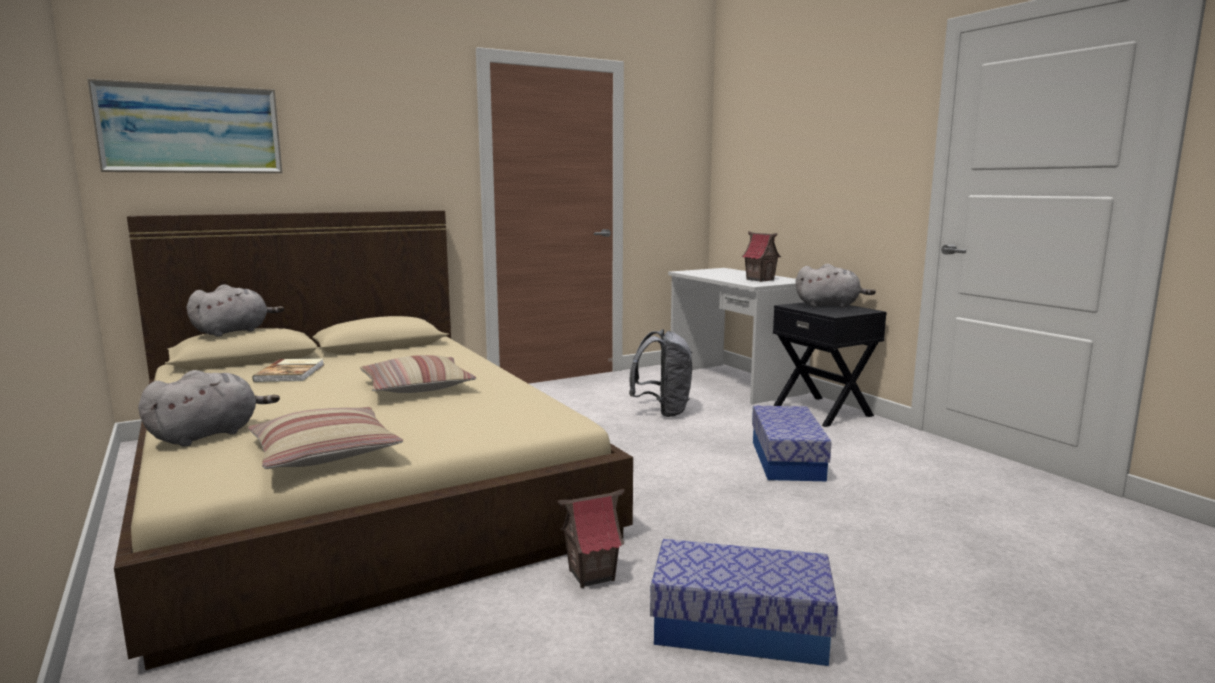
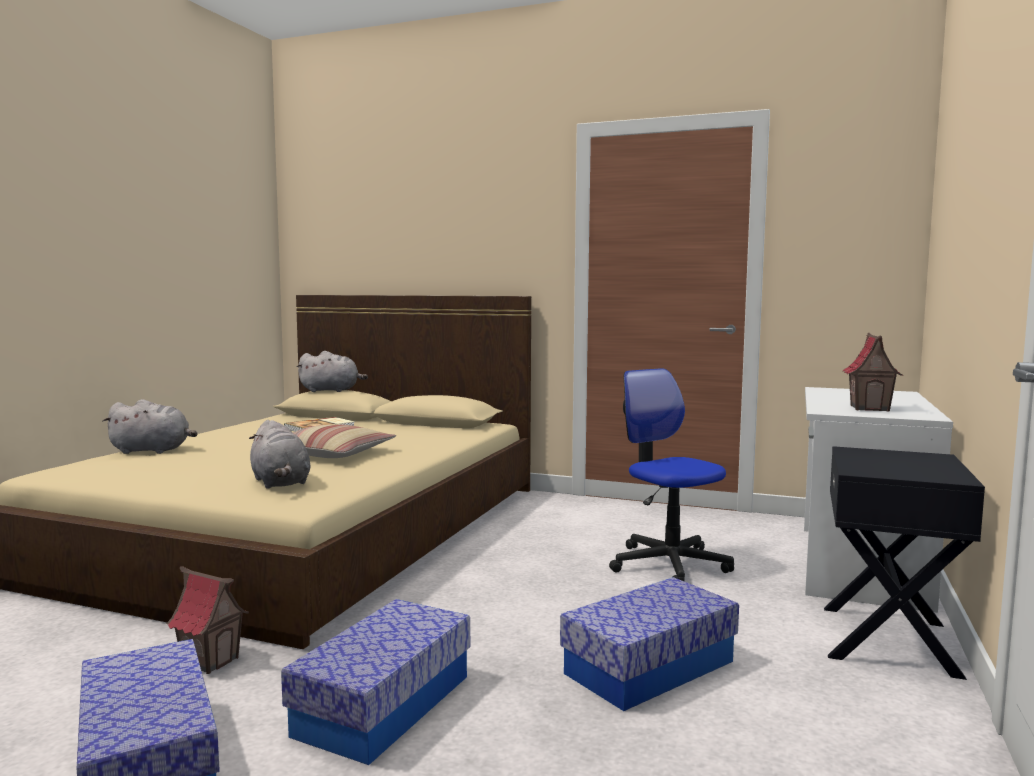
camera: 50 degrees right, 5 degrees down
(191, 129) = (342, 227): picture -> none
(324, 453) = (138, 476): pillow -> none
(663, 411) = (669, 564): grey backpack -> office chair
(745, 534) = (384, 705): none -> storage box
(830, 305) = (919, 461): grey plush toy -> grey plush toy (280, 483)

